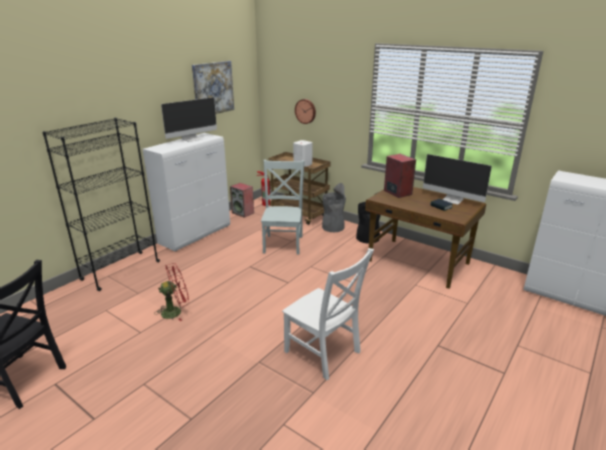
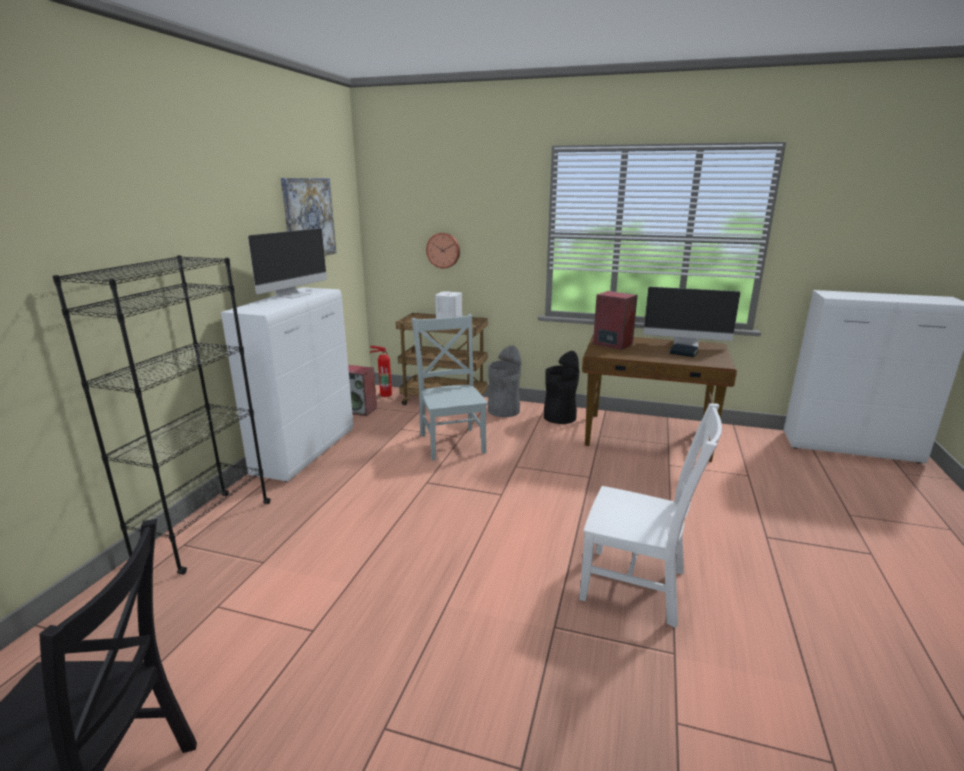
camera: 20 degrees left, 5 degrees down
(175, 311) = (354, 577): red fan -> none

